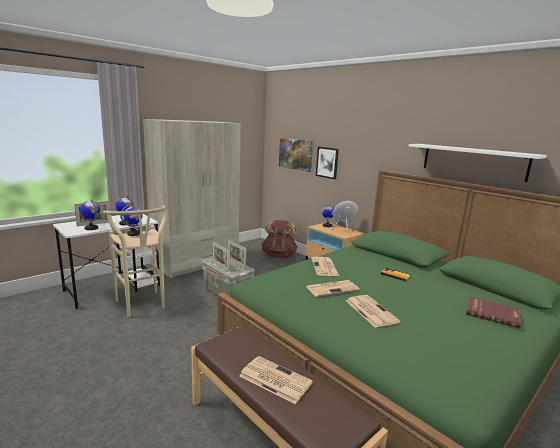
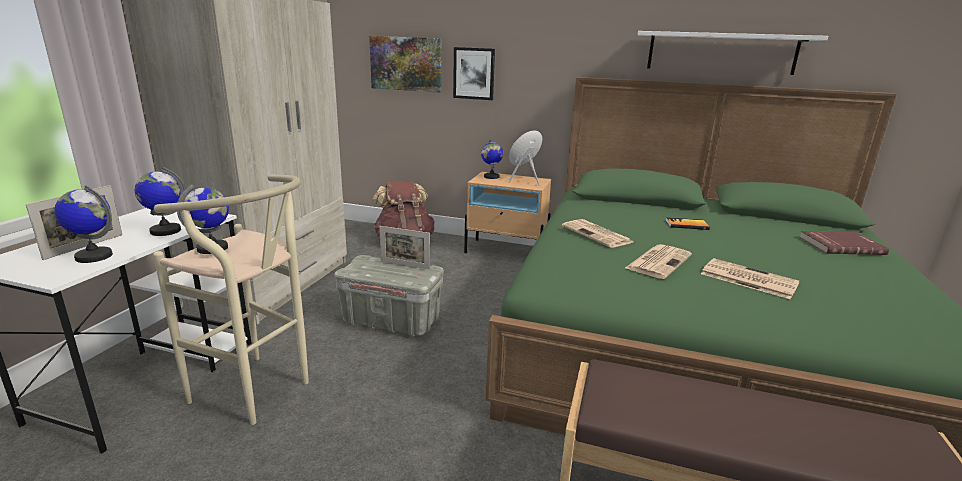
camera: 30 degrees left, 5 degrees up
(220, 266) = (384, 275): picture frame -> none
(274, 379) = (762, 426): newspaper -> none

